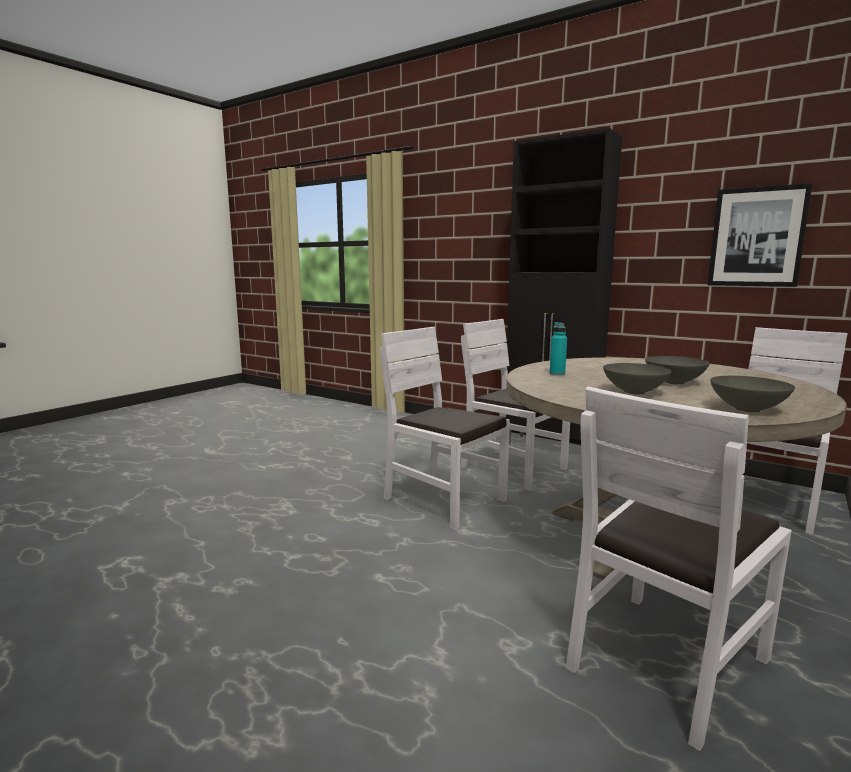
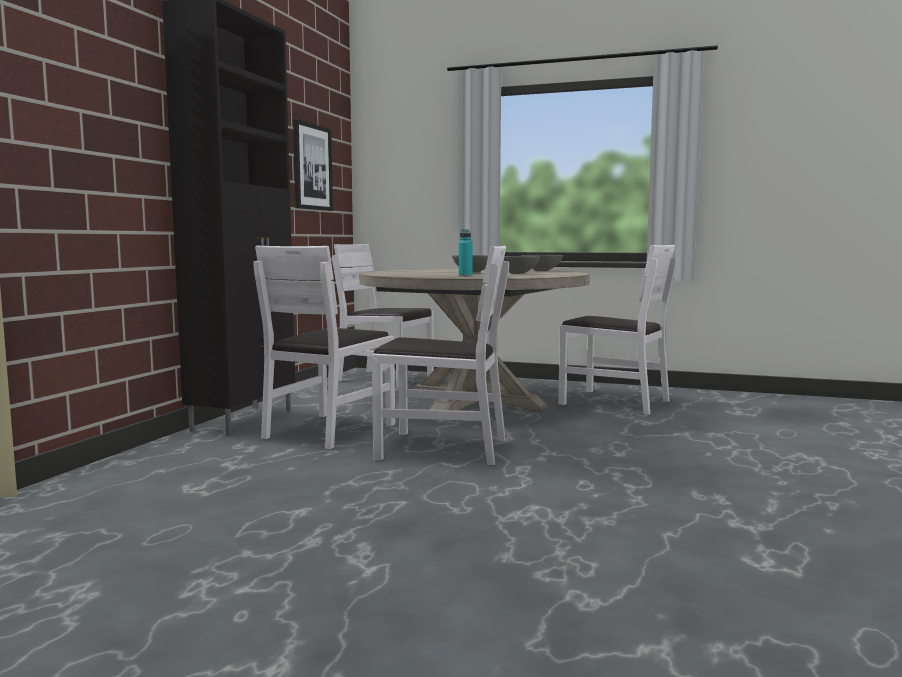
camera: 105 degrees left, 5 degrees down
(444, 500) = (442, 448): white chair -> white chair turned 105 degrees counterclockwise

